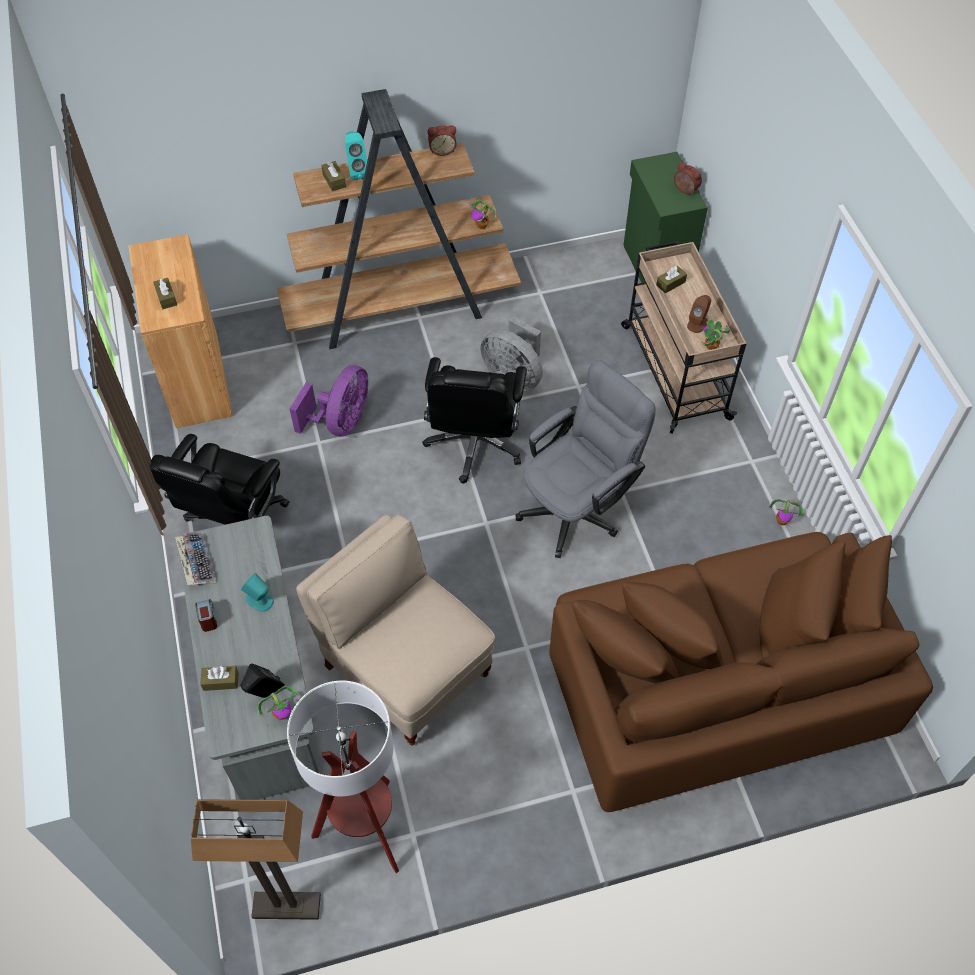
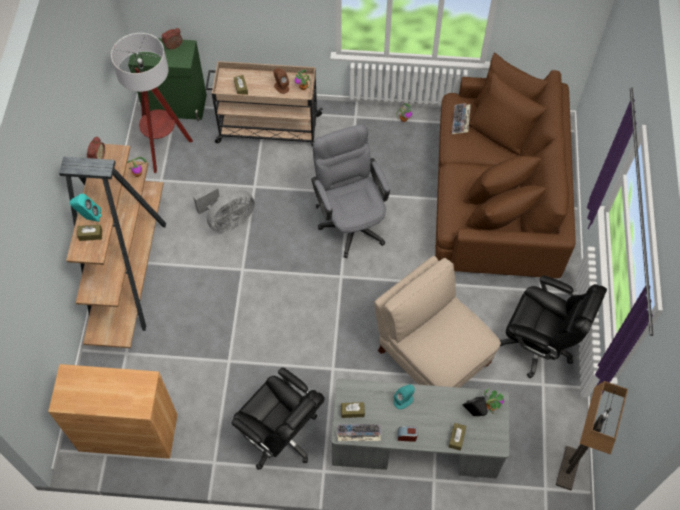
camera: 70 degrees left, 5 degrees up
(166, 297) = (122, 393): brown tissue box -> brown tissue box (352, 411)
(341, 422) = (217, 341): purple fan -> none
(366, 829) = (532, 410): floor lamp -> floor lamp (163, 148)
(405, 669) = (431, 356): beige chair -> beige chair turned 75 degrees clockwise
(474, 445) = (275, 263): black office chair -> black office chair (538, 344)
(778, 562) = (461, 121): none -> keyboard

